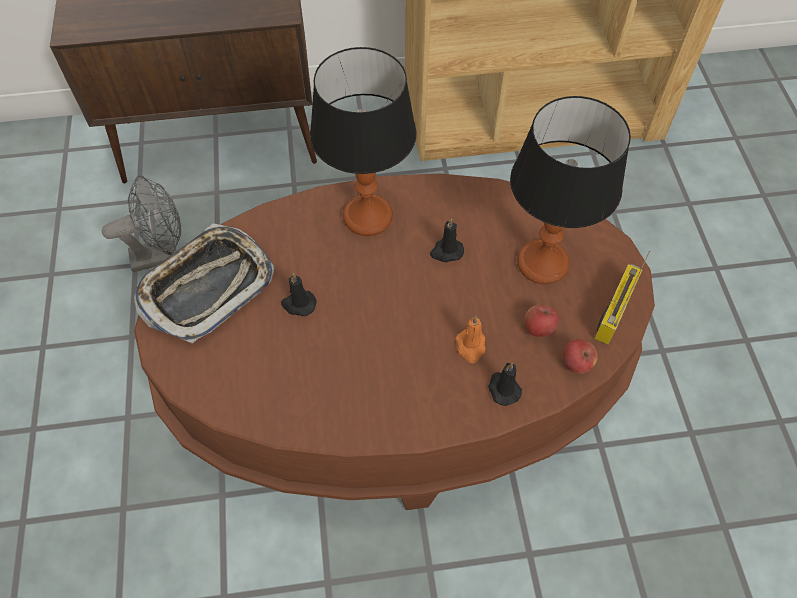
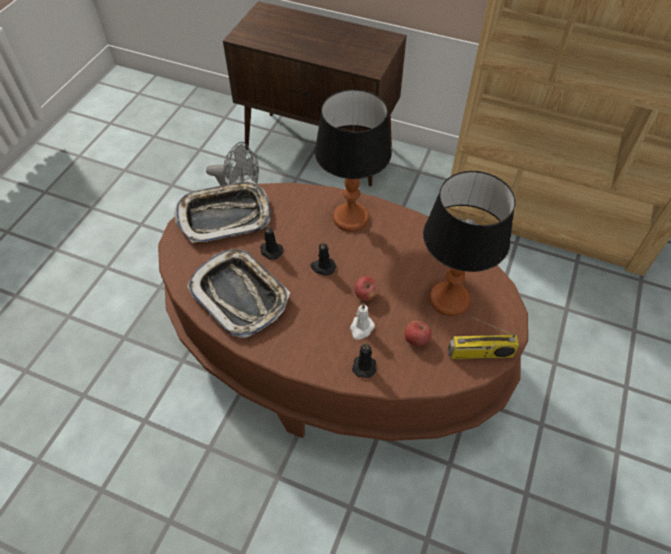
camera: 30 degrees right, 5 degrees down
(299, 380) = (240, 295): none -> tray
(446, 252) = (387, 262): black candle -> black candle (322, 267)
(470, 347) = (361, 328): orange candle -> white candle
(576, 363) = (426, 375): apple -> apple (365, 295)
(614, 309) = (480, 354): radio -> radio turned 150 degrees counterclockwise

